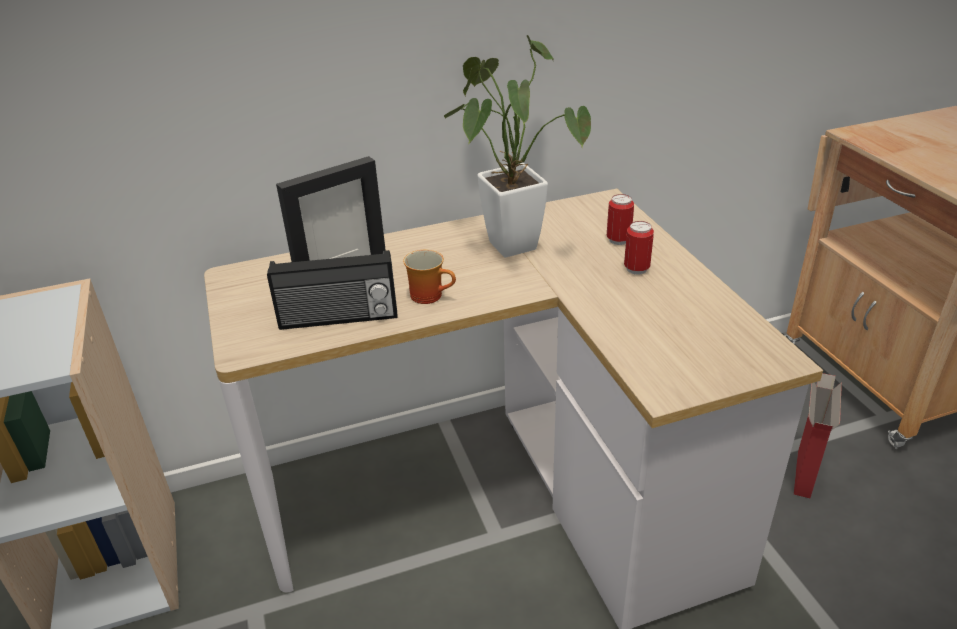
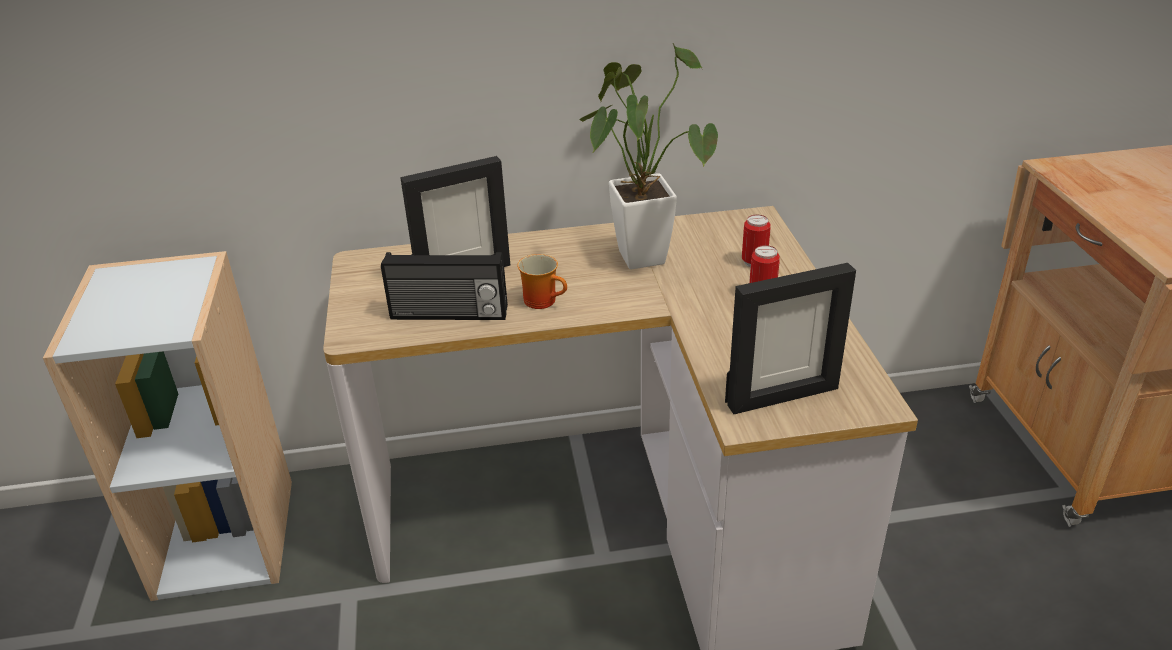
camera: 10 degrees right, 0 degrees up
(689, 361) = (781, 395): none -> picture frame
(803, 473) = (954, 539): cardboard box -> none

